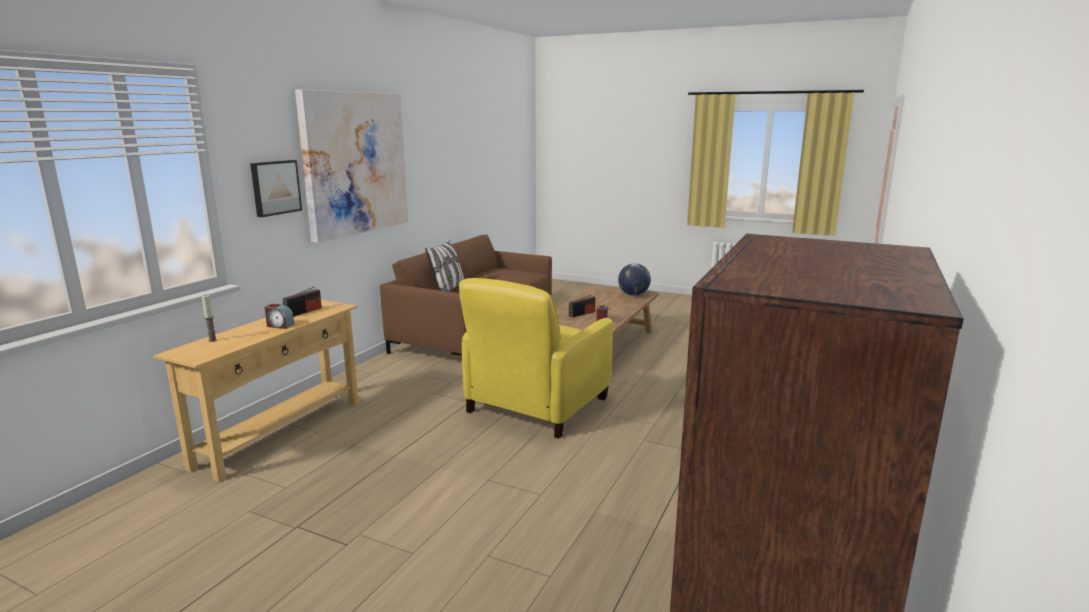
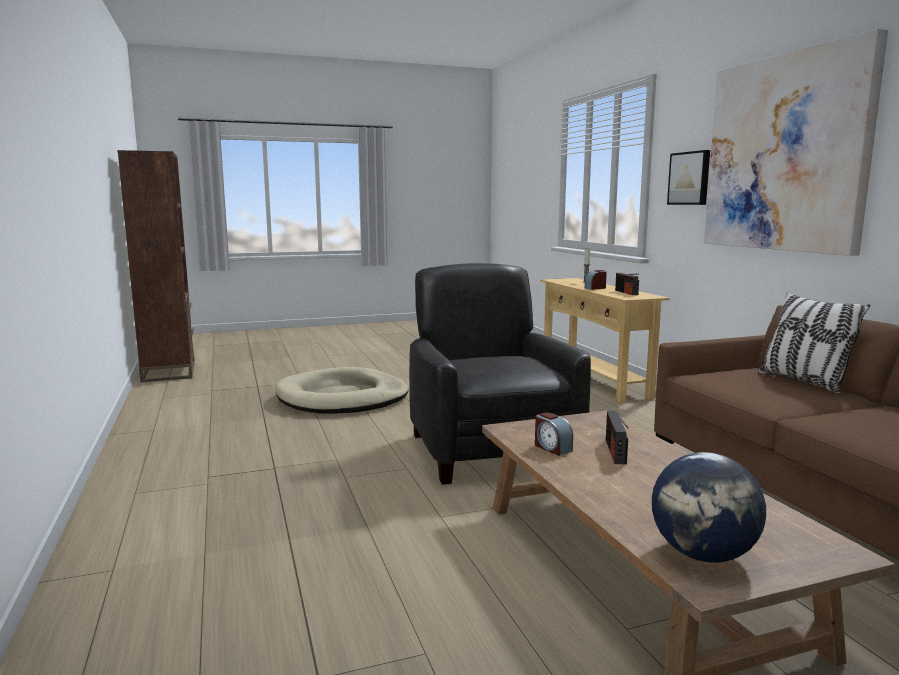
camera: 135 degrees right, 5 degrees down
(532, 528) = (343, 398): none -> beige dog bed
(536, 405) = (491, 450): yellow armchair -> black armchair

